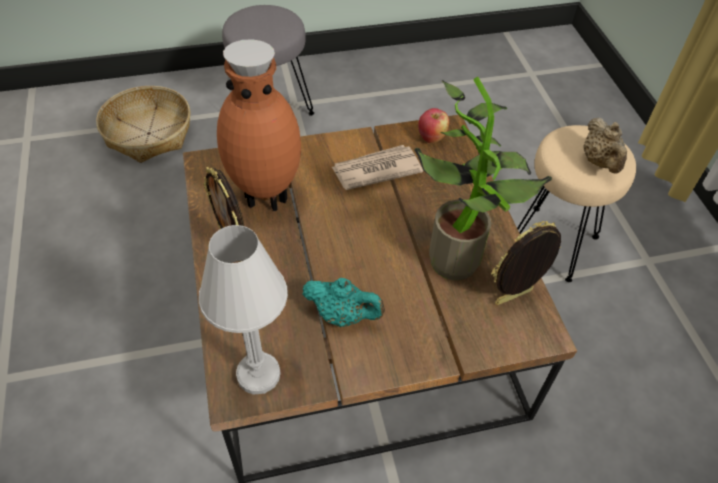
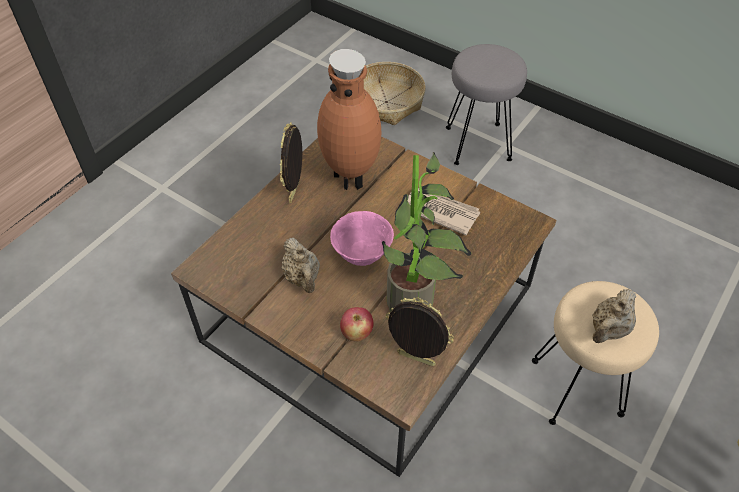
camera: 50 degrees right, 0 degrees up
(258, 374) = (221, 269): white table lamp -> none
(343, 315) = (302, 278): turquoise teapot -> beige teapot
(363, 252) = (362, 254): none -> pink bowl
(431, 137) = (509, 219): apple -> apple (356, 333)

